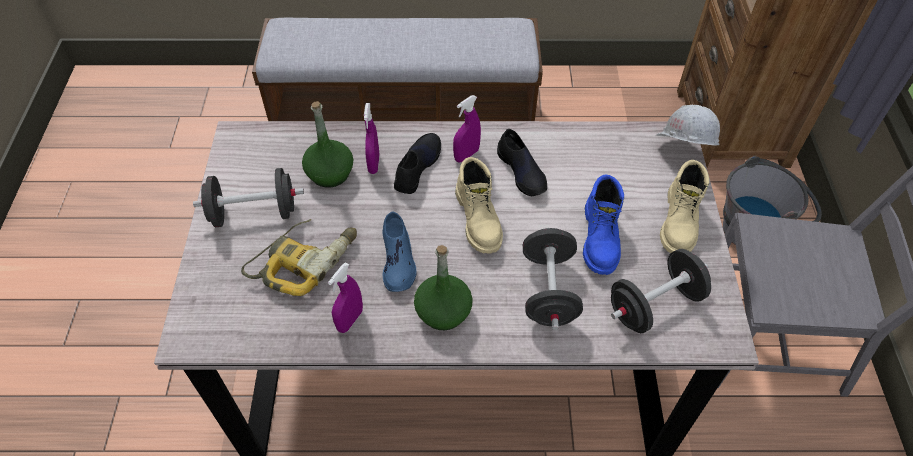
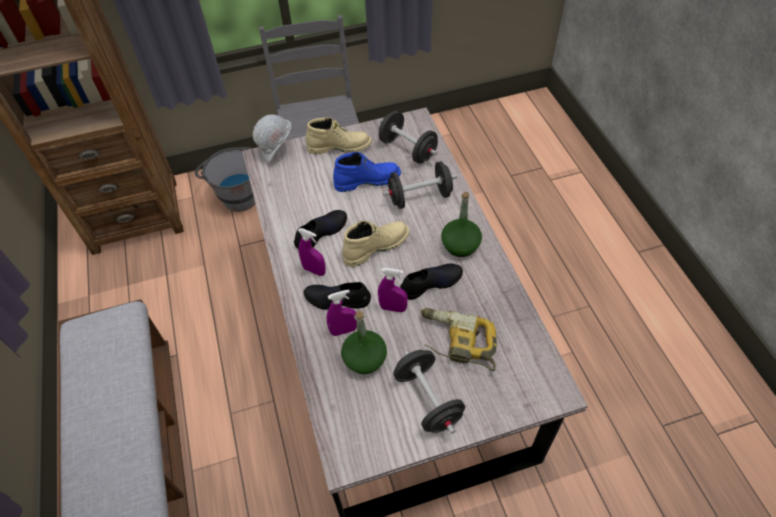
camera: 105 degrees left, 0 degrees up
(350, 320) = (492, 294): purple spray bottle -> purple spray bottle (393, 308)
(398, 260) = (431, 283): blue shoe -> black shoe

